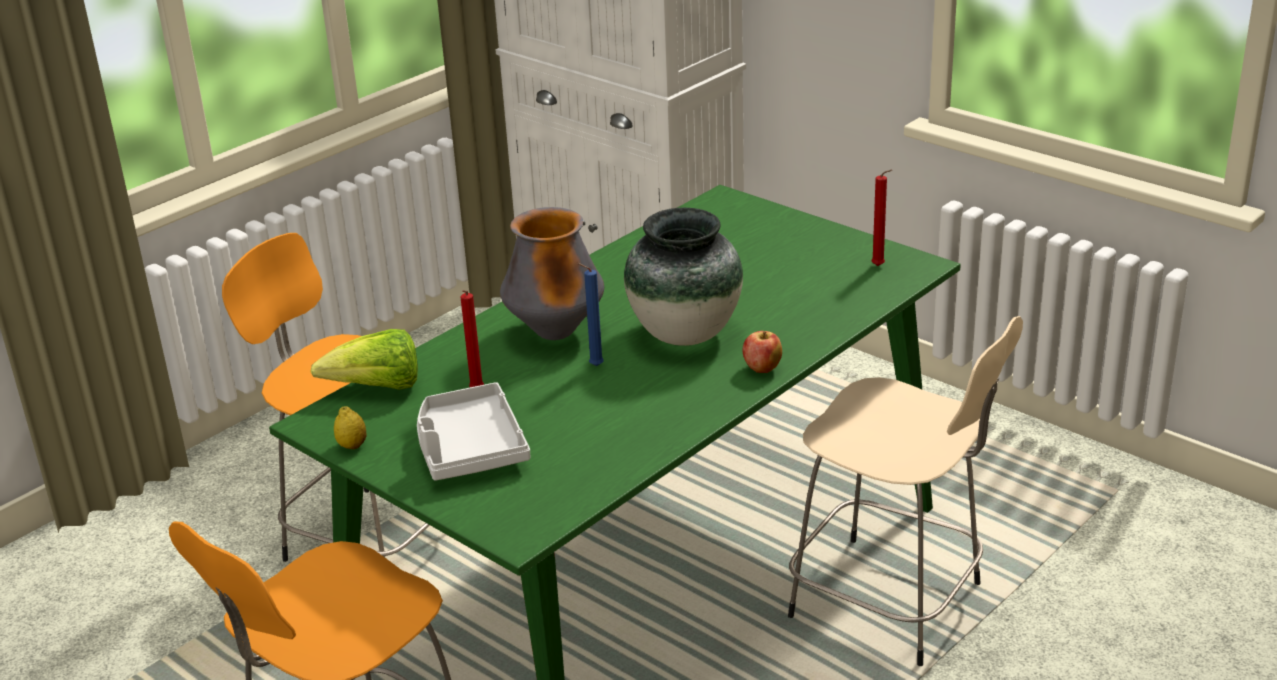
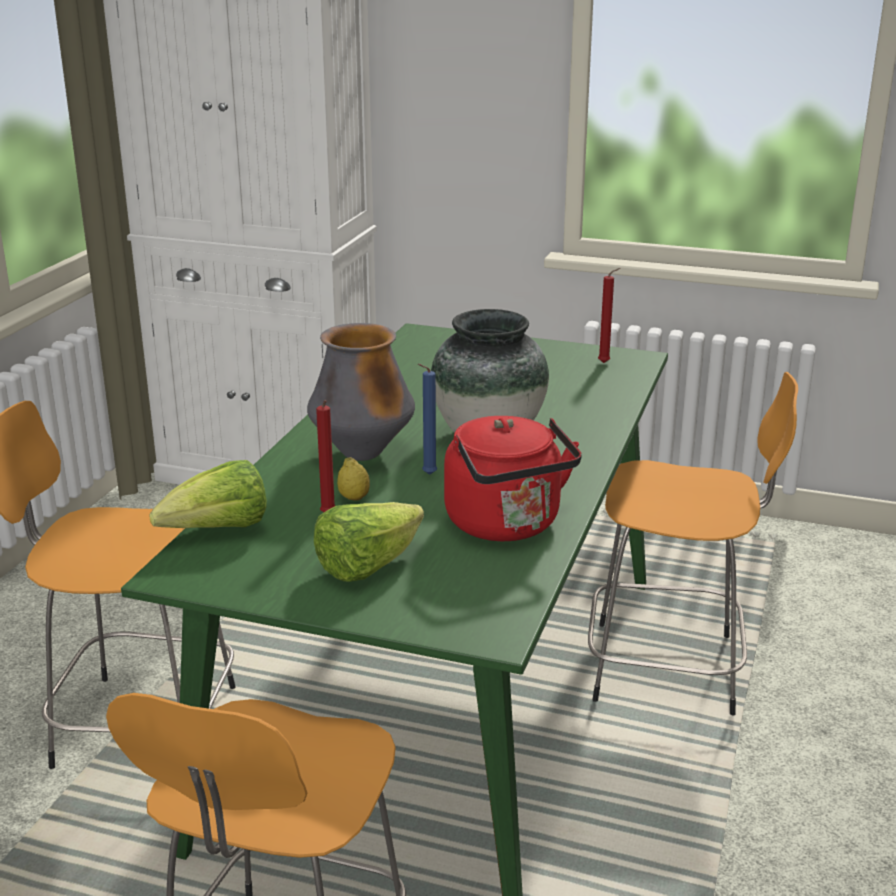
camera: 25 degrees left, 5 degrees down
(352, 446) = (236, 588): lemon -> lemon (354, 498)
(469, 448) = (367, 566): grey tray -> lettuce
(619, 433) = (507, 525): none -> red kettle
(762, 369) = (586, 452): apple -> none
(892, 604) = (670, 669): beige stool -> orange stool

